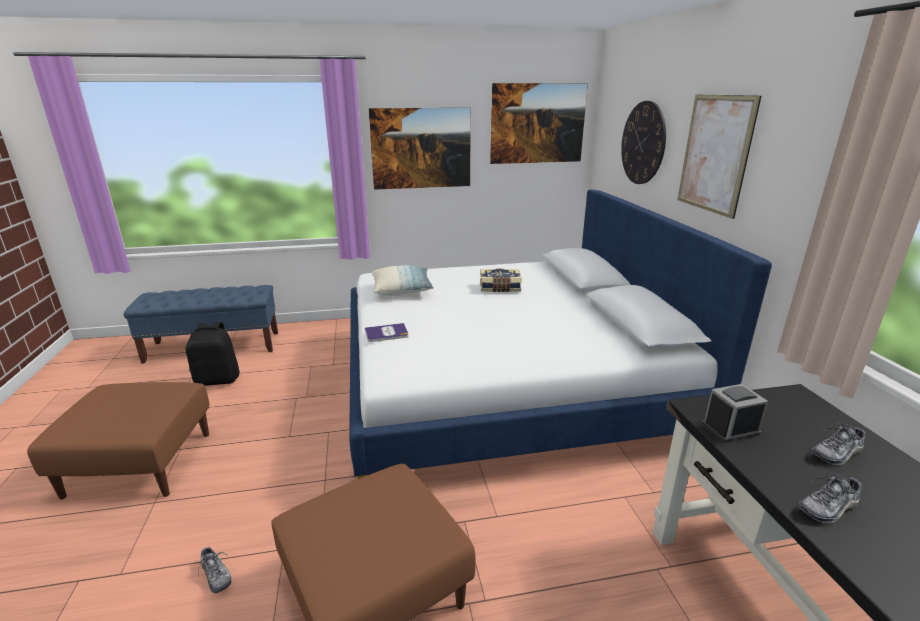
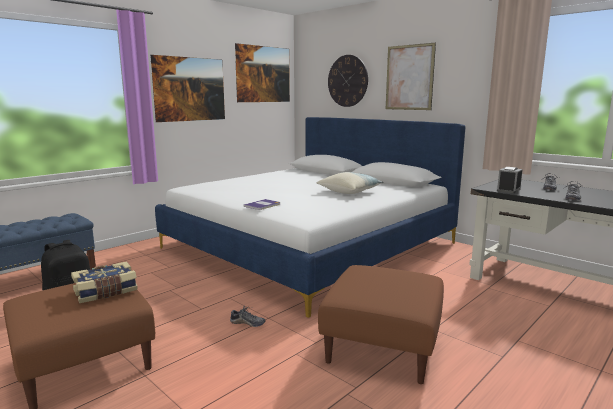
camera: 35 degrees left, 10 degrees down
(216, 575) = (270, 382): shoe -> shoe (247, 323)
(402, 290) = (225, 189): pillow -> pillow (350, 191)
(500, 288) = (290, 180): book -> book (106, 292)

